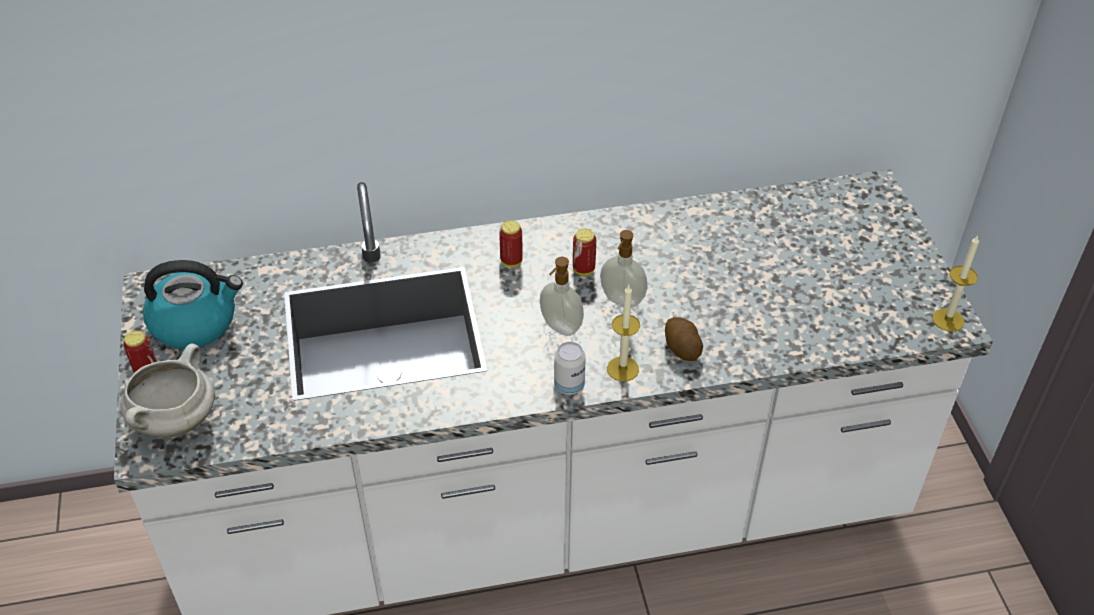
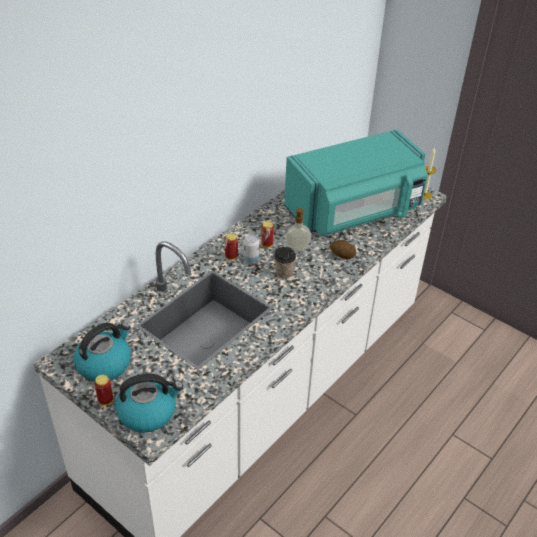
camera: 40 degrees left, 5 degrees down
(175, 419) = (148, 412): white cooking pot -> kettle
(560, 327) = (284, 273): soap dispenser -> cup
(569, 385) = (314, 294): can -> can (251, 259)
(622, 369) = (328, 275): candle -> none
(783, 288) = (354, 212): none -> turquoise microwave

